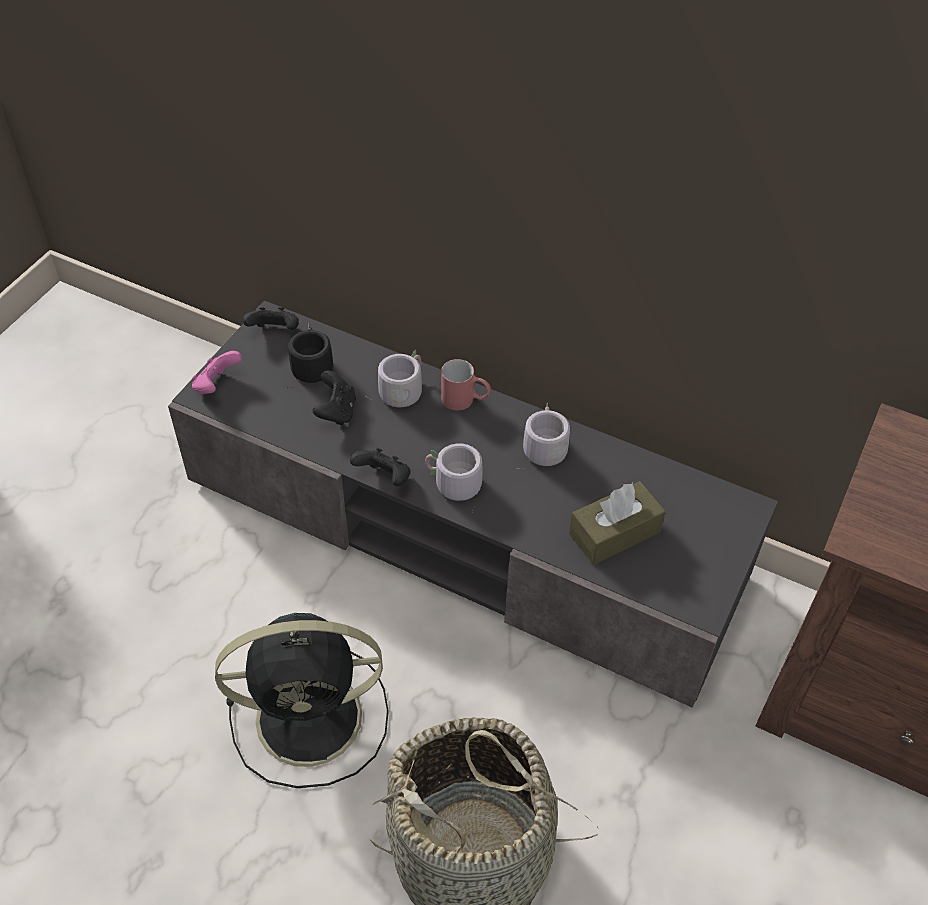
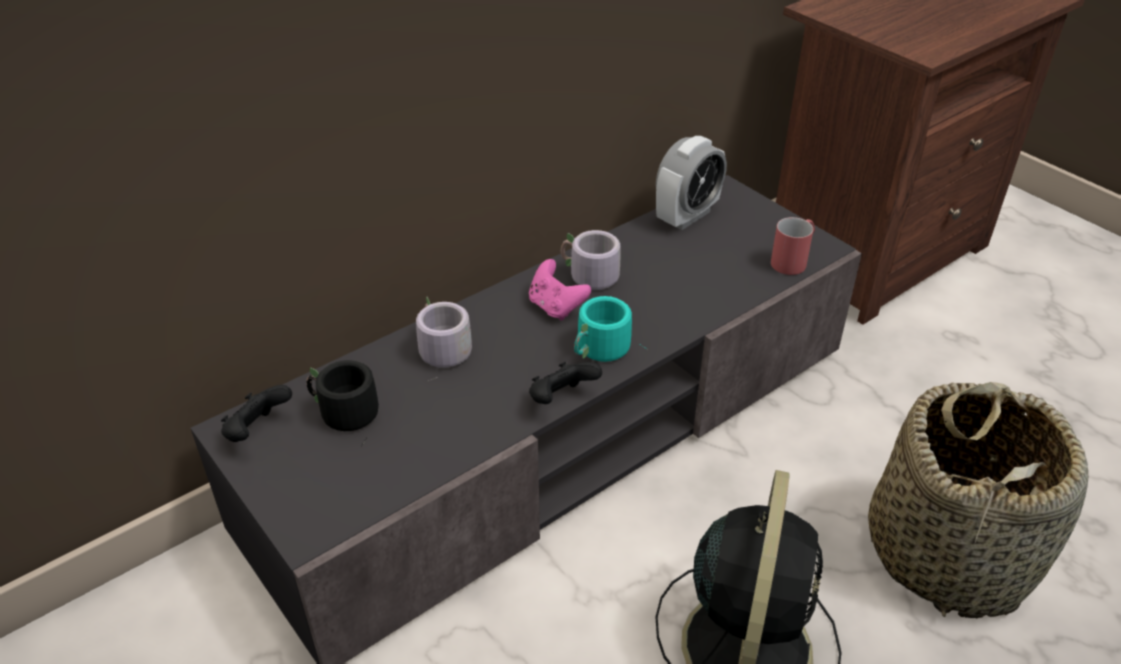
camera: 65 degrees left, 10 degrees down
(217, 385) = (304, 513): pink game controller -> pink game controller (556, 307)
(336, 412) = (434, 411): black game controller -> none
(452, 485) = (601, 351): grey mug -> turquoise mug
(465, 400) = (491, 309): red mug -> red mug (793, 260)
(614, 533) = (718, 267): brown tissue box -> none
(680, 488) = (687, 216): none -> alarm clock

